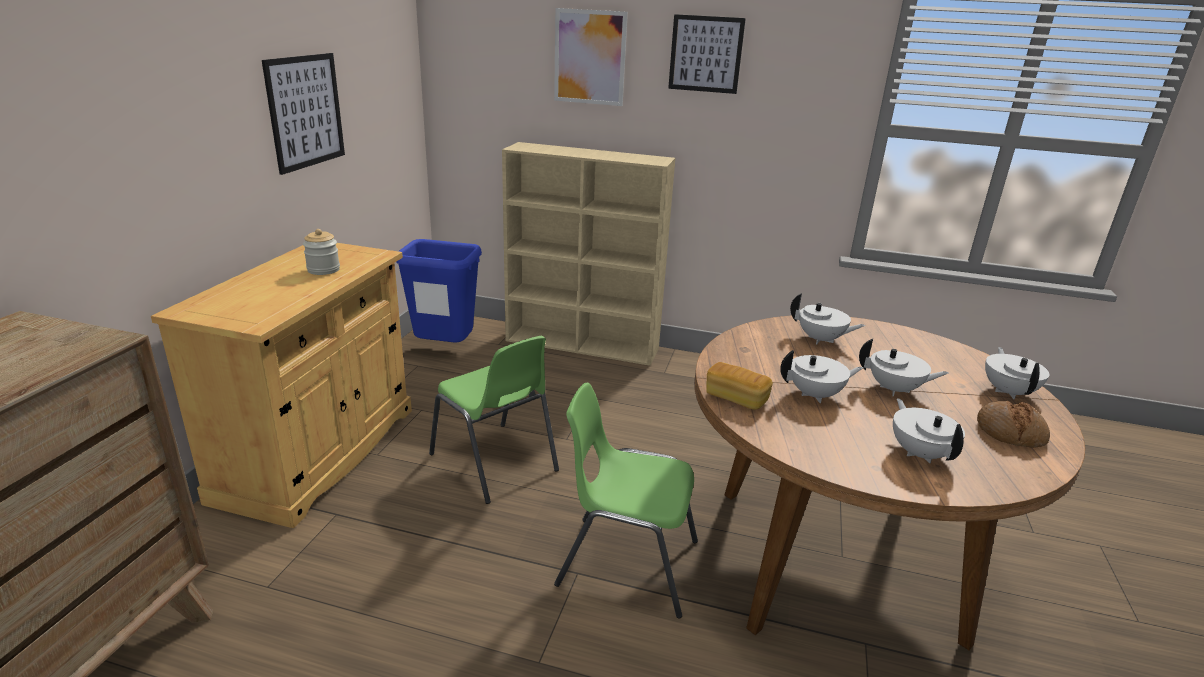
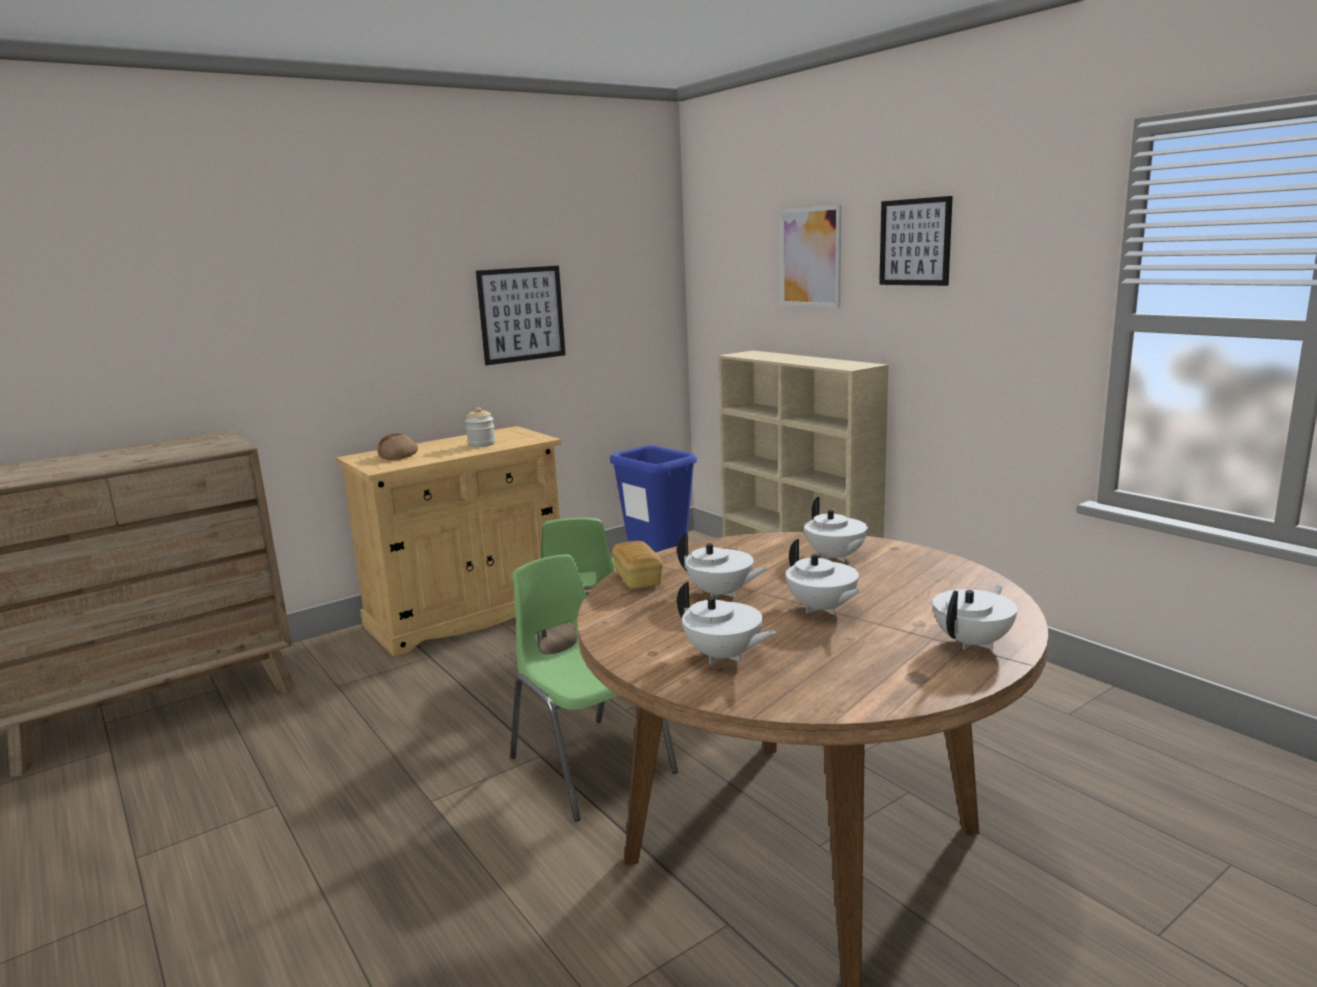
camera: 40 degrees right, 10 degrees down
(920, 453) = (723, 656): white teapot -> white teapot turned 105 degrees clockwise
(1010, 432) = (876, 671): bread -> bread (398, 455)

